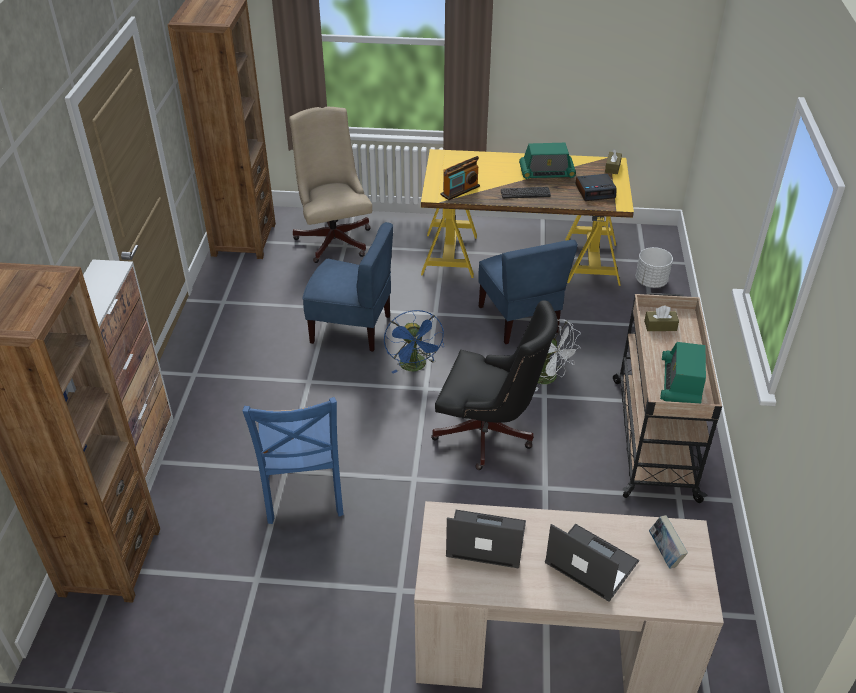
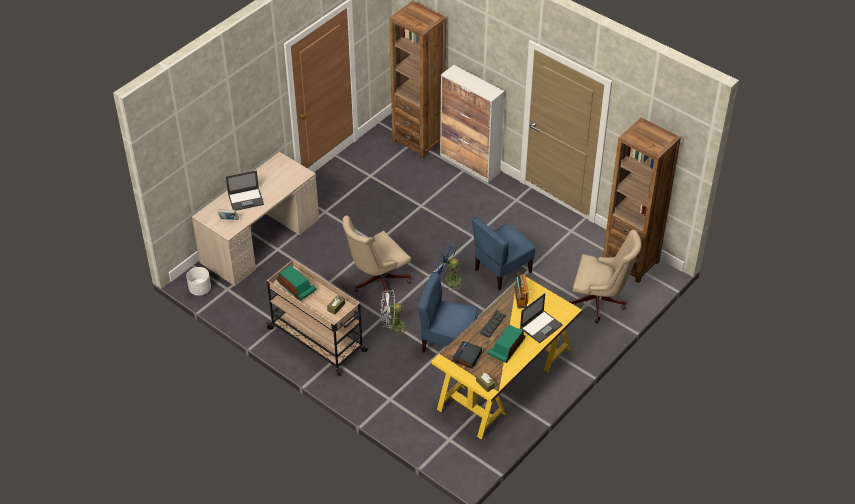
camera: 125 degrees right, 5 degrees up
(303, 492) = (402, 206): blue chair -> none
(485, 539) = (283, 179): laptop -> laptop (541, 326)
(489, 435) = (376, 281): black office chair -> beige office chair
(651, 282) = (427, 427): white planter -> white planter (200, 289)

